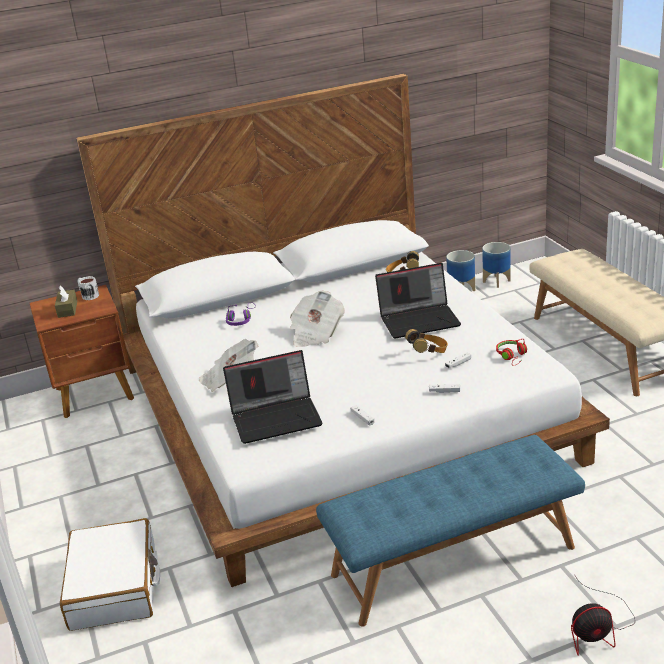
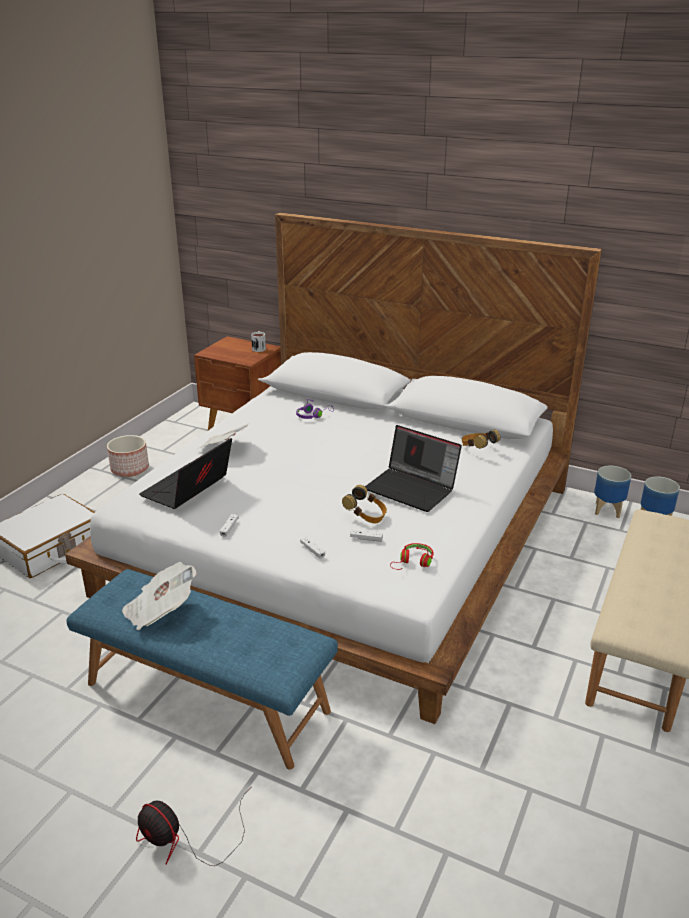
camera: 45 degrees right, 0 degrees up
(51, 487) = (130, 469): none -> planter
(67, 309) = (232, 350): brown tissue box -> none
(277, 417) = (187, 489): laptop -> laptop turned 90 degrees clockwise
(316, 333) = (329, 453): newspaper -> newspaper (160, 611)

